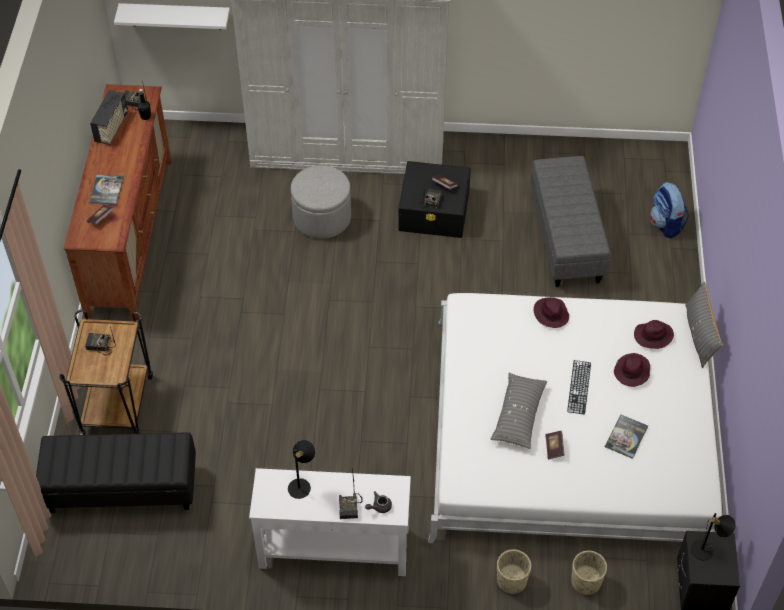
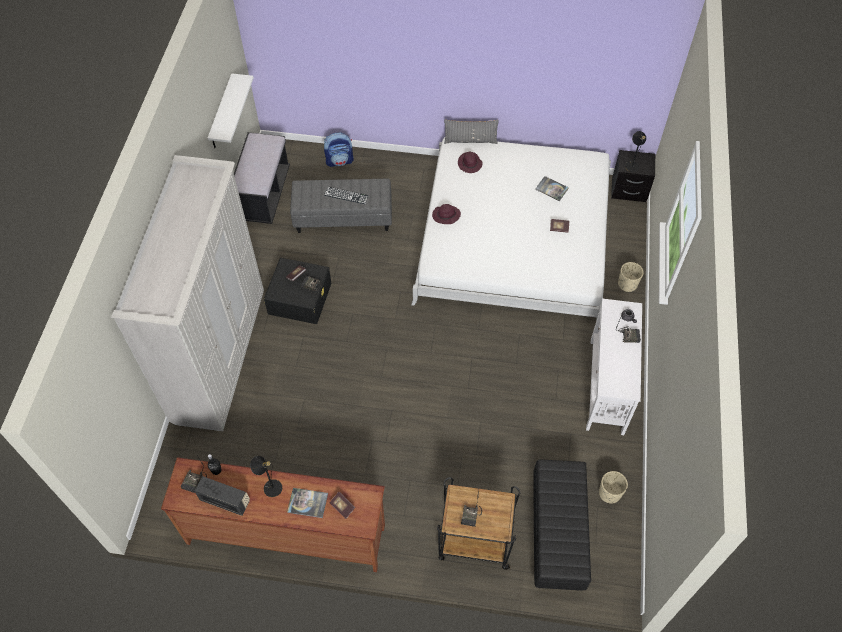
camera: 85 degrees left, 5 degrees up
(175, 16) = (113, 423): white shelf -> white shelf (221, 113)
(302, 485) = (611, 365): black table lamp -> black table lamp (270, 486)
(322, 218) = (293, 377): grey ottoman -> none
(518, 415) = (532, 244): grey pillow -> none
(579, 387) = (510, 208): keyboard -> keyboard (346, 195)
(585, 582) = (626, 245): beige planter -> beige planter (609, 493)
(588, 155) = (263, 194): none -> black bench
(632, 372) = (499, 179): purple hat -> none

